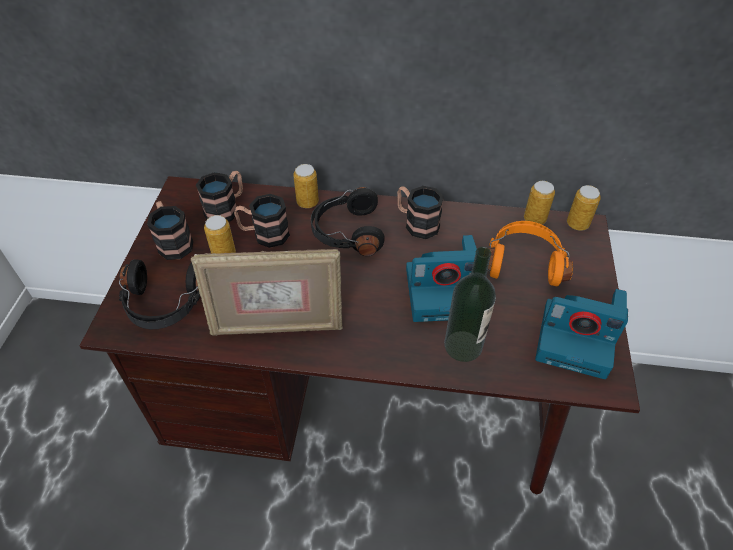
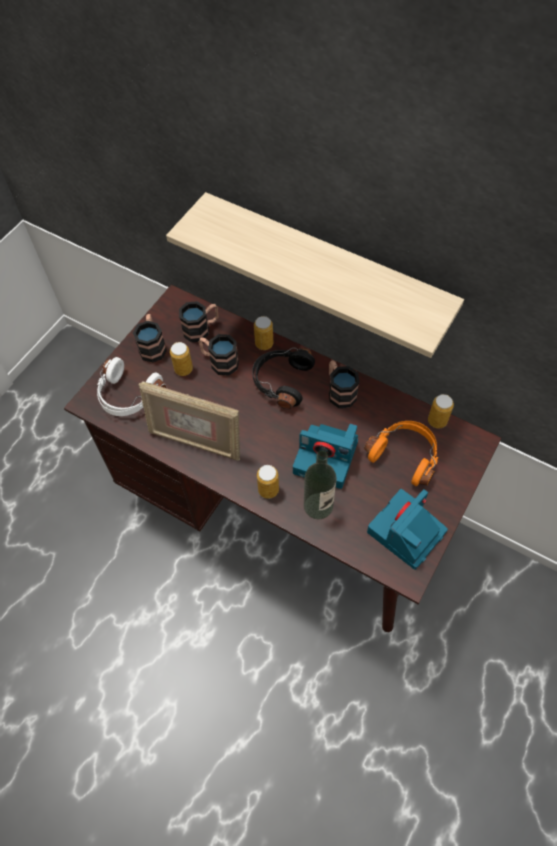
camera: 25 degrees right, 10 degrees up
(165, 304) = (128, 396): black headphones -> white headphones
(373, 73) = (326, 271): none -> shelf
(576, 339) = (406, 533): camera -> camera turned 90 degrees clockwise
(577, 224) = (471, 438): can -> can (268, 490)

